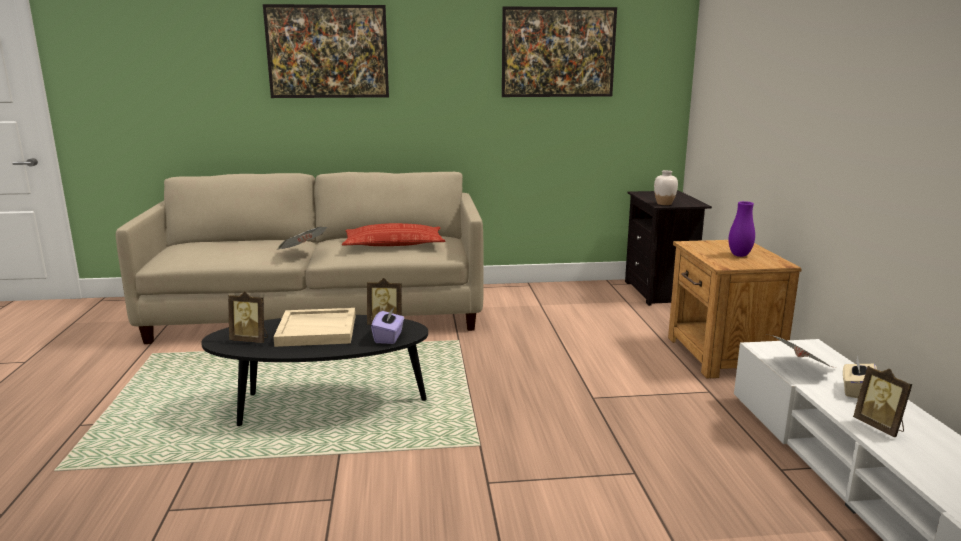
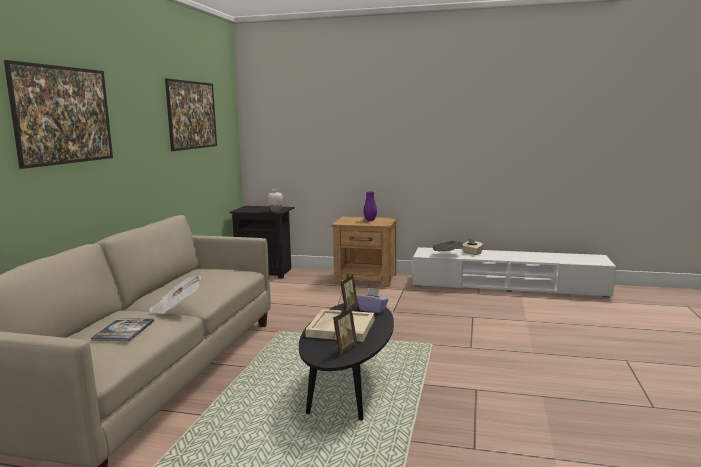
camera: 70 degrees left, 5 degrees down
(237, 248) = (123, 330): none -> book
(394, 244) = (207, 280): pillow -> none
(880, 427) = (502, 257): picture frame -> none

